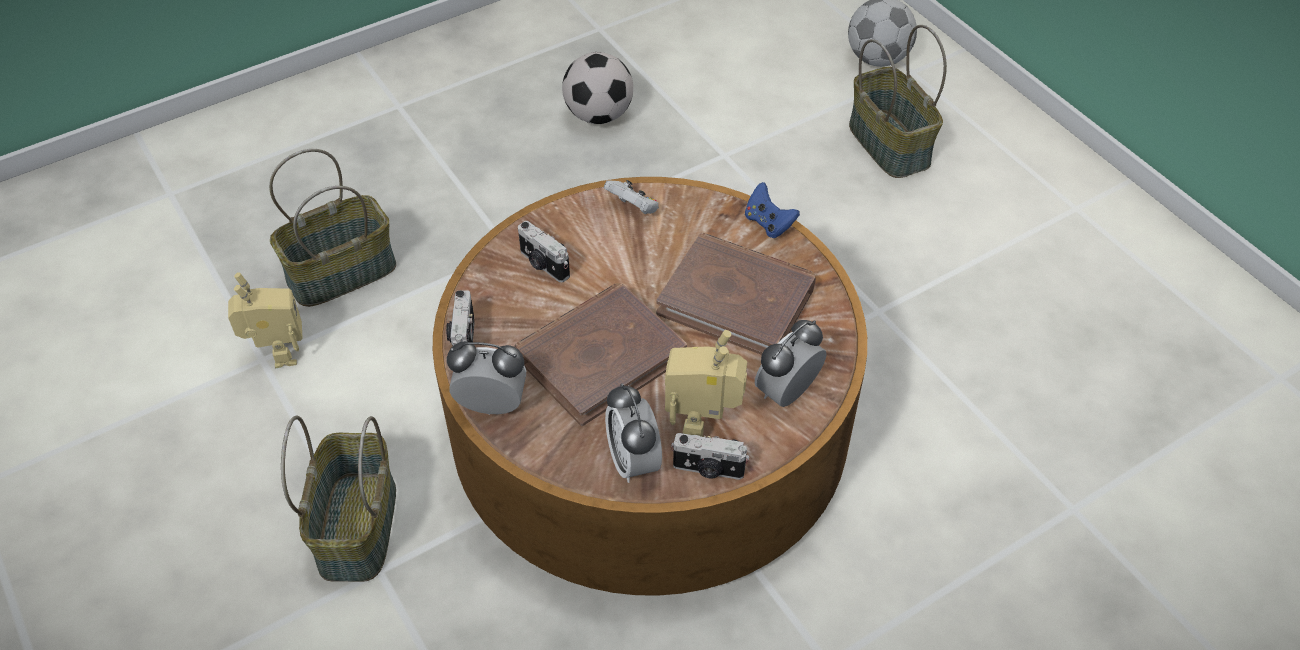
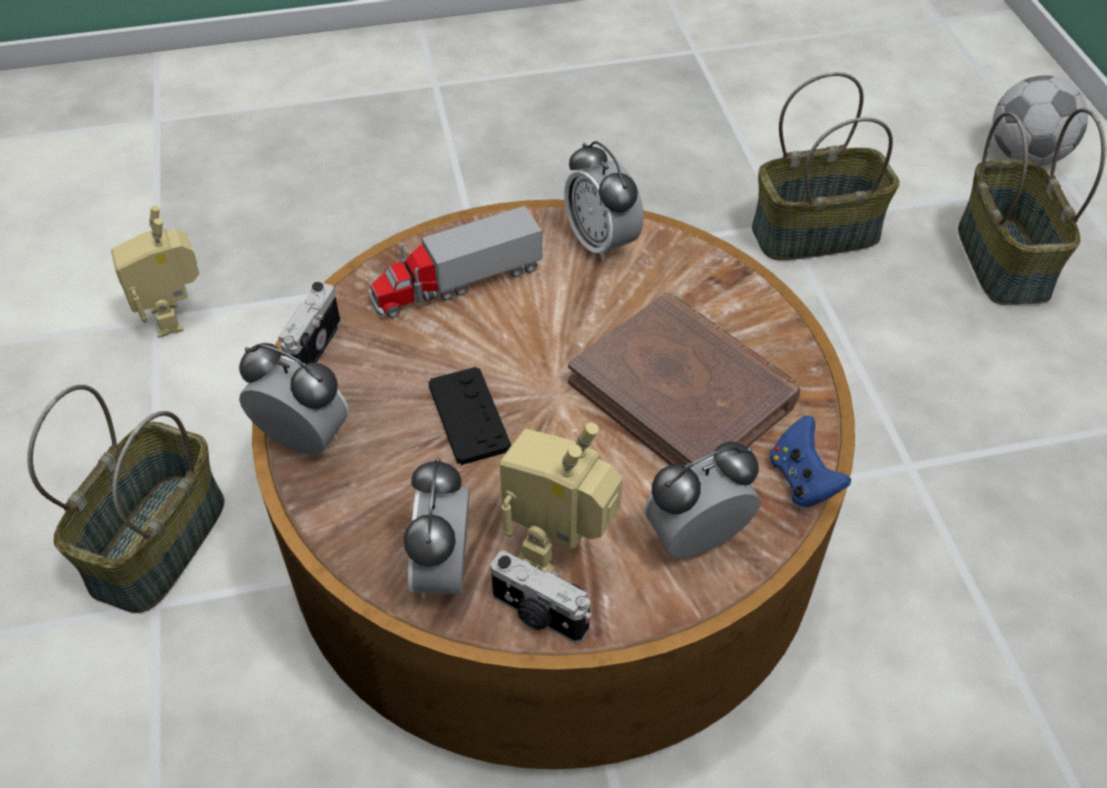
camera: 20 degrees right, 0 degrees up
(278, 354) = (175, 317): toy robot -> toy robot turned 150 degrees clockwise
(342, 272) = (288, 246): basket -> basket (815, 232)
(543, 265) = (455, 282): camera -> toy truck
(599, 115) = (653, 144): football -> none
(600, 356) = (469, 417): brown book -> black game controller
(633, 208) = (601, 242): white game controller -> alarm clock
(768, 223) = (769, 305): blue game controller -> blue game controller (802, 480)

